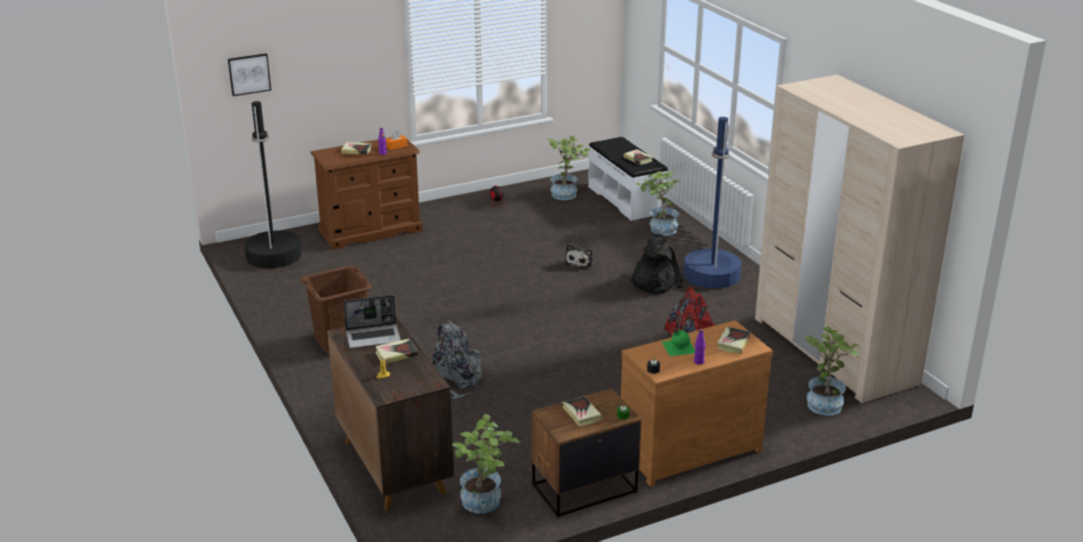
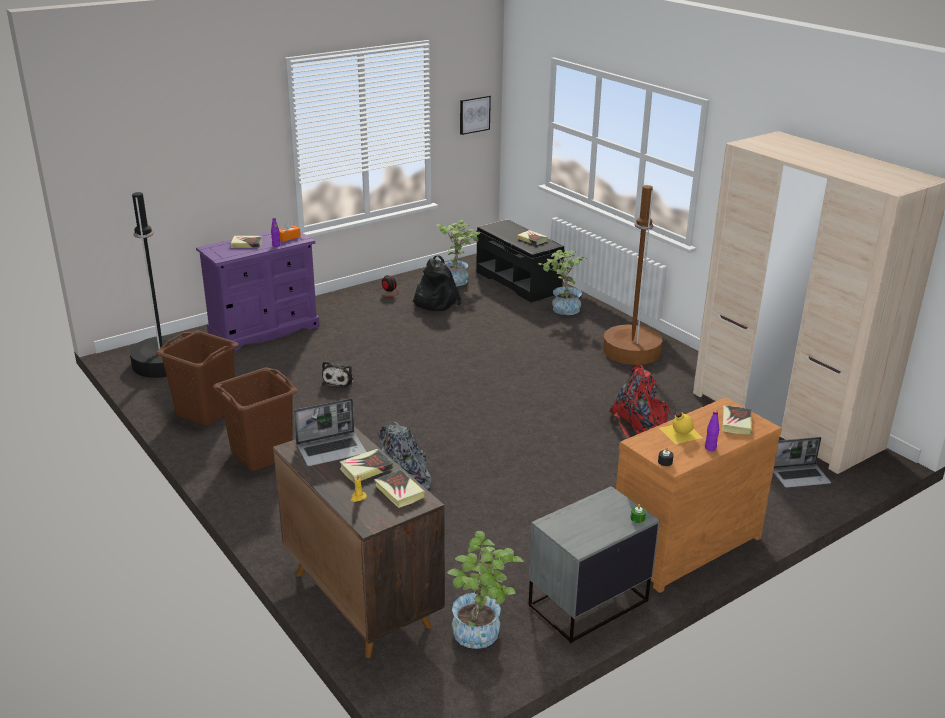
camera: 10 degrees left, 0 degrees up
(249, 74) = (123, 164): picture -> picture (474, 114)
(301, 302) = (206, 412): none -> brown laundry basket
(371, 231) = (264, 330): brown dresser -> purple dresser
(580, 262) = (495, 348): plush toy -> plush toy (339, 381)
(581, 413) = (590, 520): book -> book (399, 491)
(583, 488) = (587, 603): brown nightstand -> grey nightstand
(626, 199) = (518, 282): white bench -> black bench
(653, 282) = (576, 363): black backpack -> black backpack (434, 302)
(678, 347) = (679, 432): green bottle -> yellow bottle
(711, 275) = (631, 351): blue floor lamp -> brown floor lamp
(824, 402) = (800, 476): potted plant -> laptop

